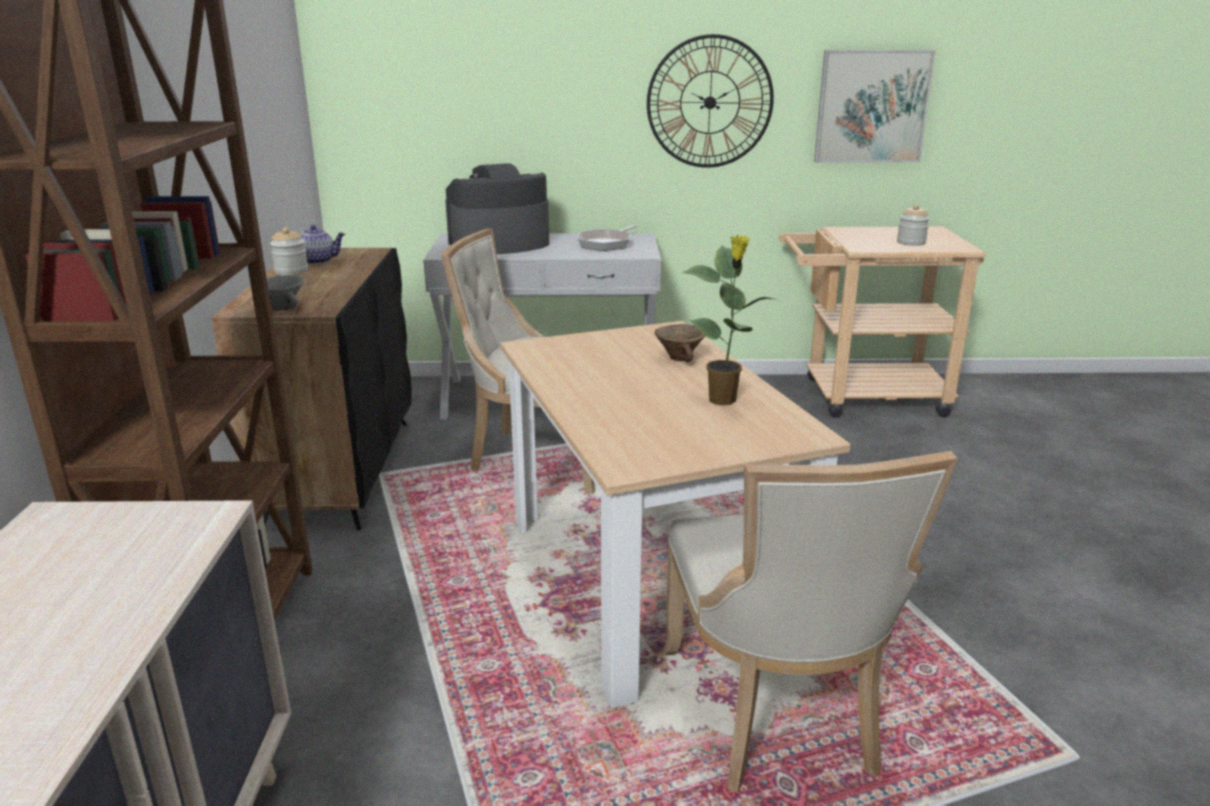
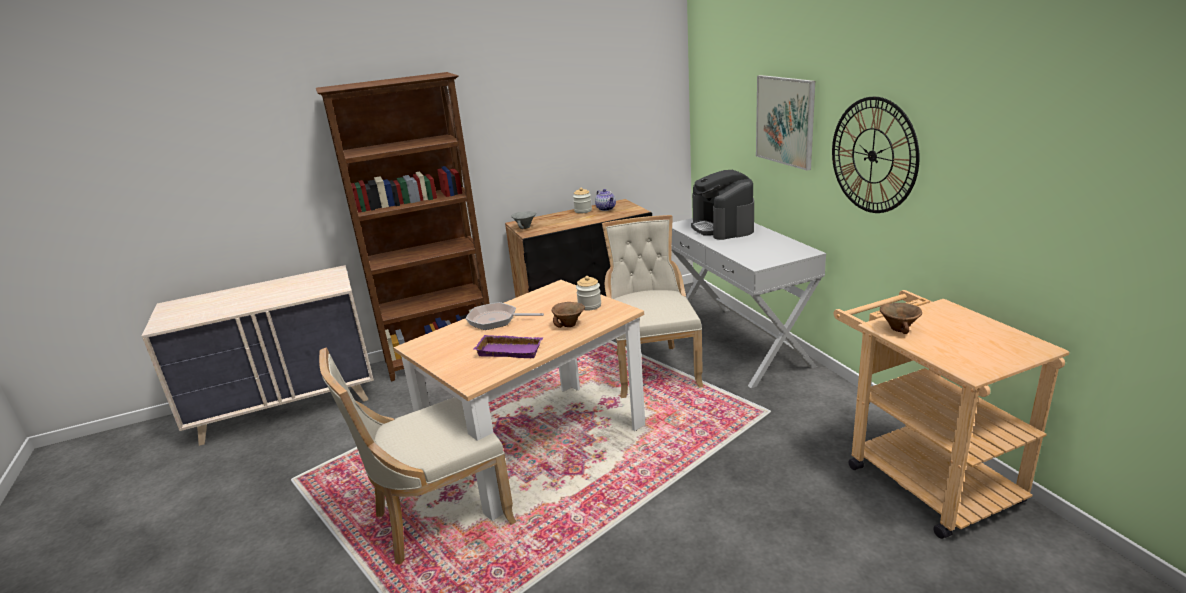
camera: 70 degrees right, 0 degrees up
(498, 244) = (722, 227): coffee machine -> coffee machine turned 150 degrees counterclockwise
(607, 243) = (769, 249): frying pan -> frying pan (496, 320)
(723, 400) = (511, 350): potted plant -> purple tray
(872, 107) = (1008, 191): picture -> picture (785, 121)
(874, 246) = (899, 329): none -> brown bowl
(911, 242) = (947, 343): jar -> jar (589, 305)

